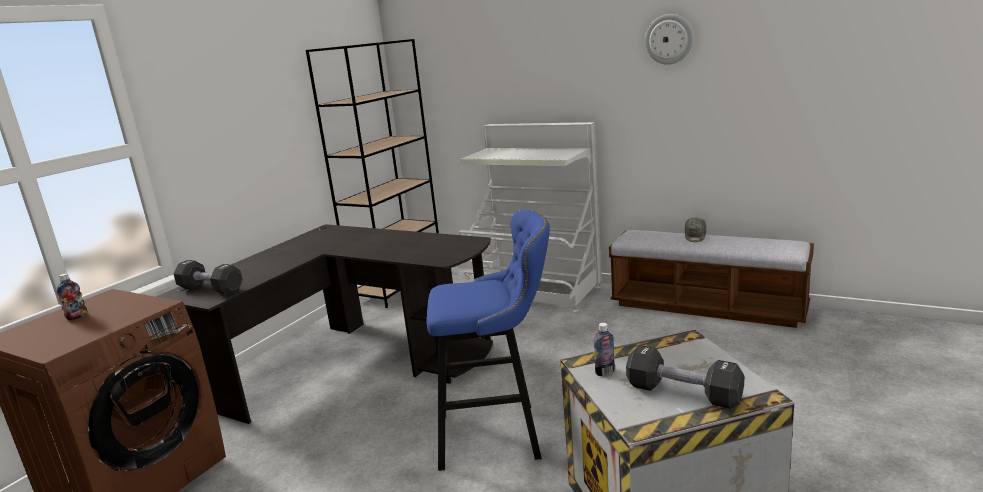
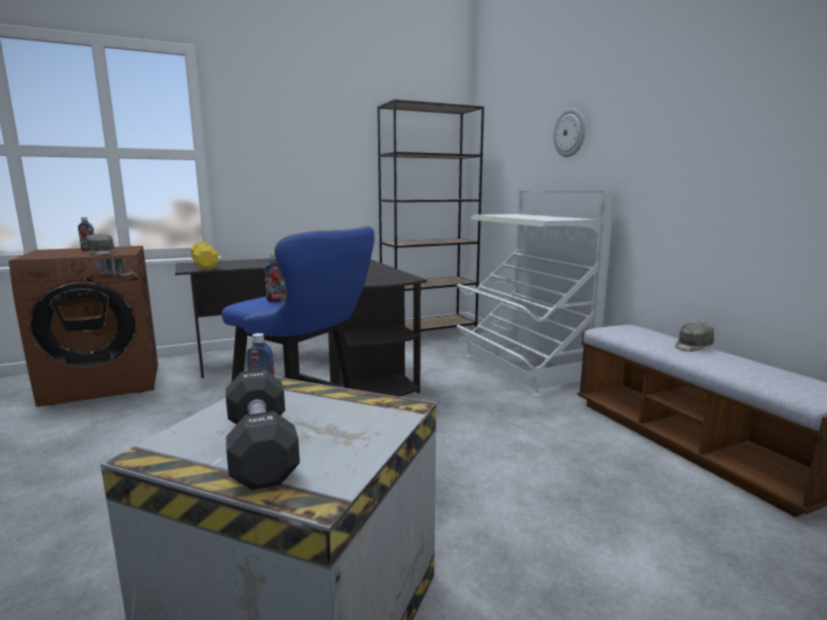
camera: 35 degrees right, 5 degrees down
(126, 314) = (101, 253): none -> grey cap
(211, 289) = (205, 265): black dumbbell -> yellow dumbbell
(467, 298) = (276, 300): none -> bottle
(669, 39) = (710, 83): wall clock -> wall clock (570, 133)

